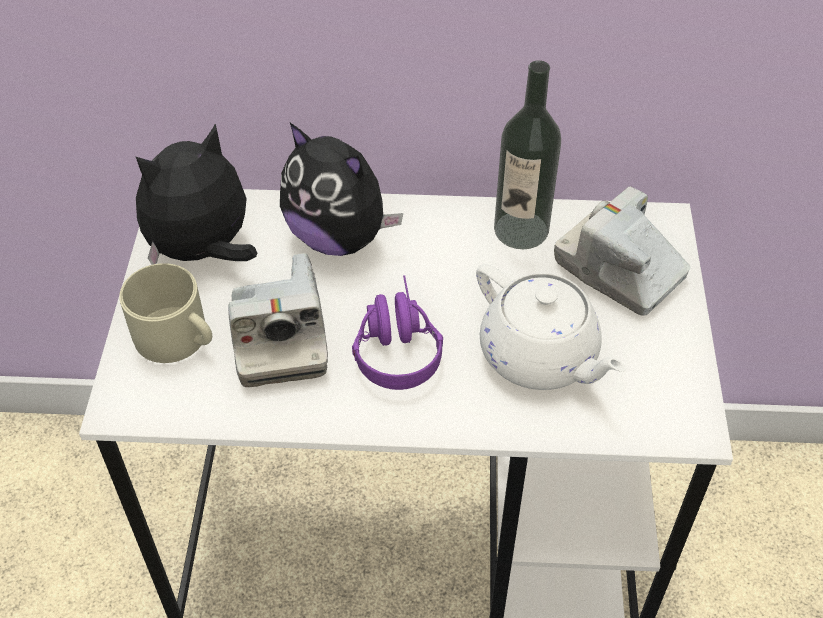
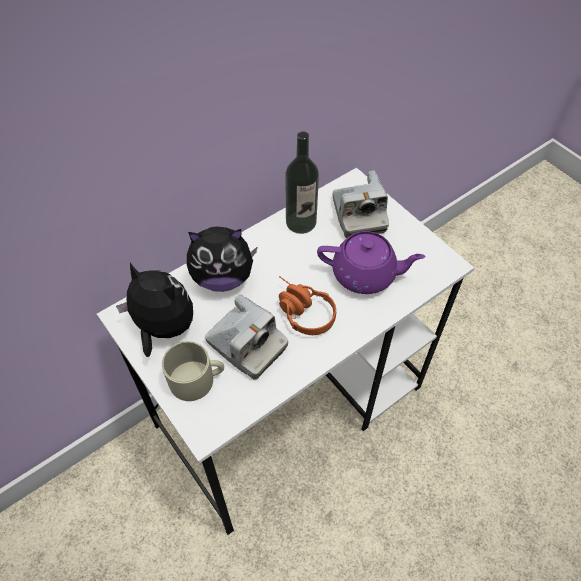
camera: 40 degrees left, 5 degrees up
(203, 251) = (163, 328): plush toy -> plush toy turned 105 degrees clockwise
(395, 343) = (300, 311): purple headphones -> orange headphones
(540, 356) = (365, 274): white teapot -> purple teapot
(619, 269) = (358, 215): camera -> camera turned 105 degrees counterclockwise

